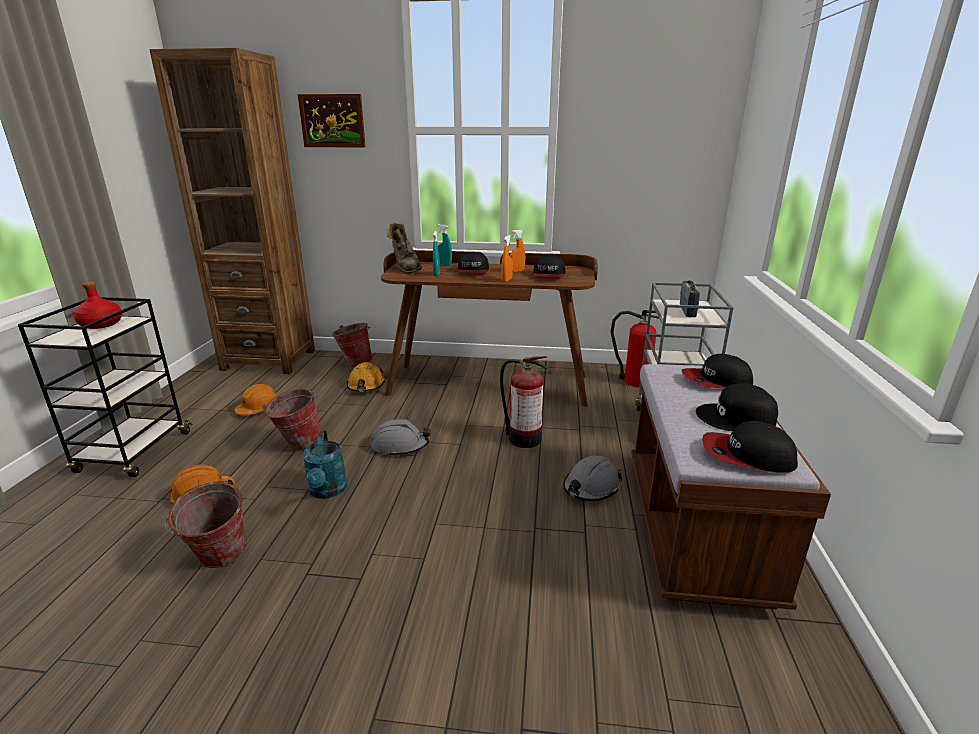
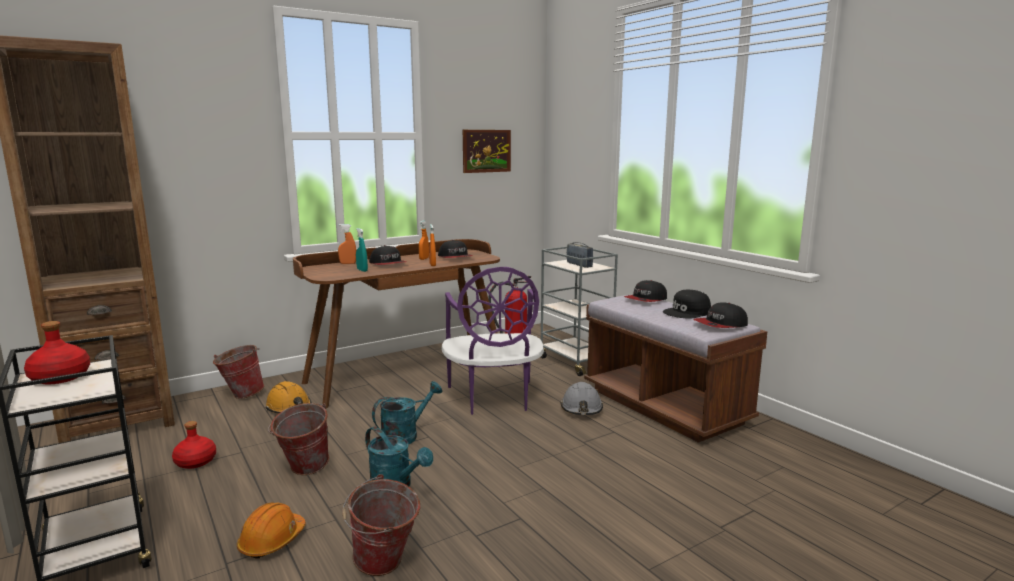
camera: 40 degrees left, 10 degrees down
(259, 409) = (196, 461): orange hard hat -> red bottle
(332, 121) = (193, 125): picture -> picture (486, 151)
(400, 446) = (405, 436): grey hard hat -> turquoise watering can
(405, 269) = (320, 271): brown boot -> none
(444, 264) = (348, 263): turquoise spray bottle -> orange spray bottle
(523, 438) = (493, 398): fire extinguisher -> purple chair

